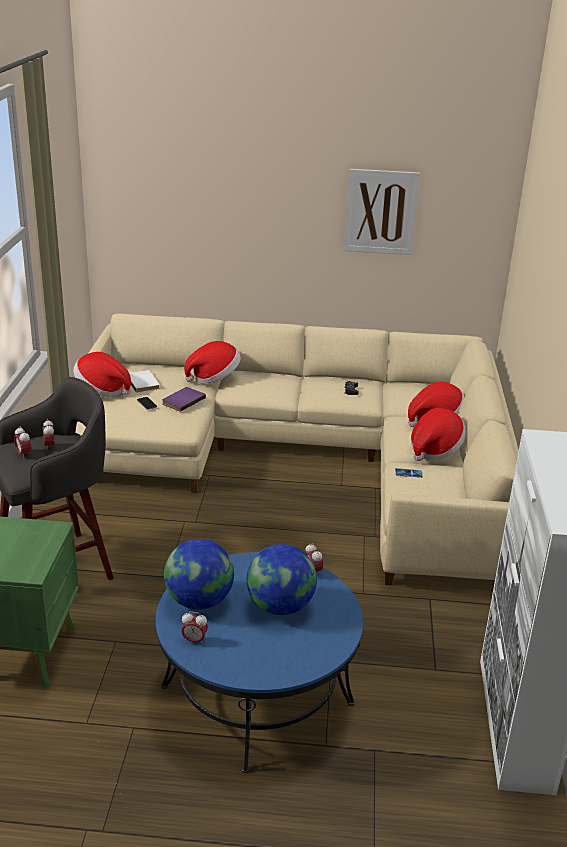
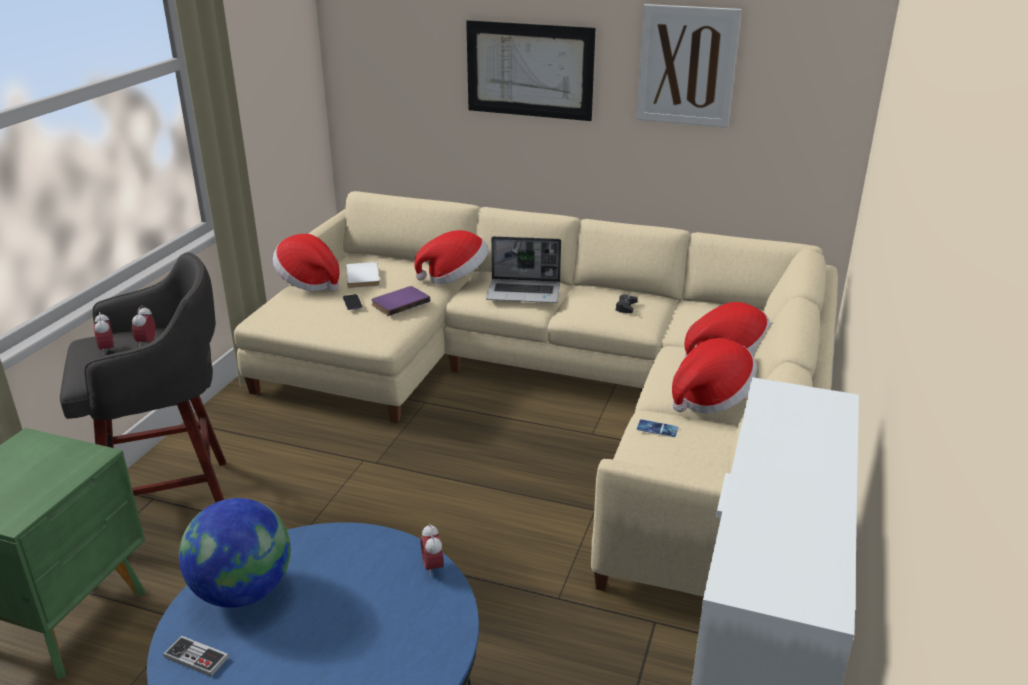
camera: 15 degrees right, 0 degrees up
(194, 640) = (196, 657): alarm clock -> game controller
(260, 216) = (529, 70): none -> picture
(273, 385) = (524, 292): none -> laptop
(280, 606) = (354, 619): globe -> none

